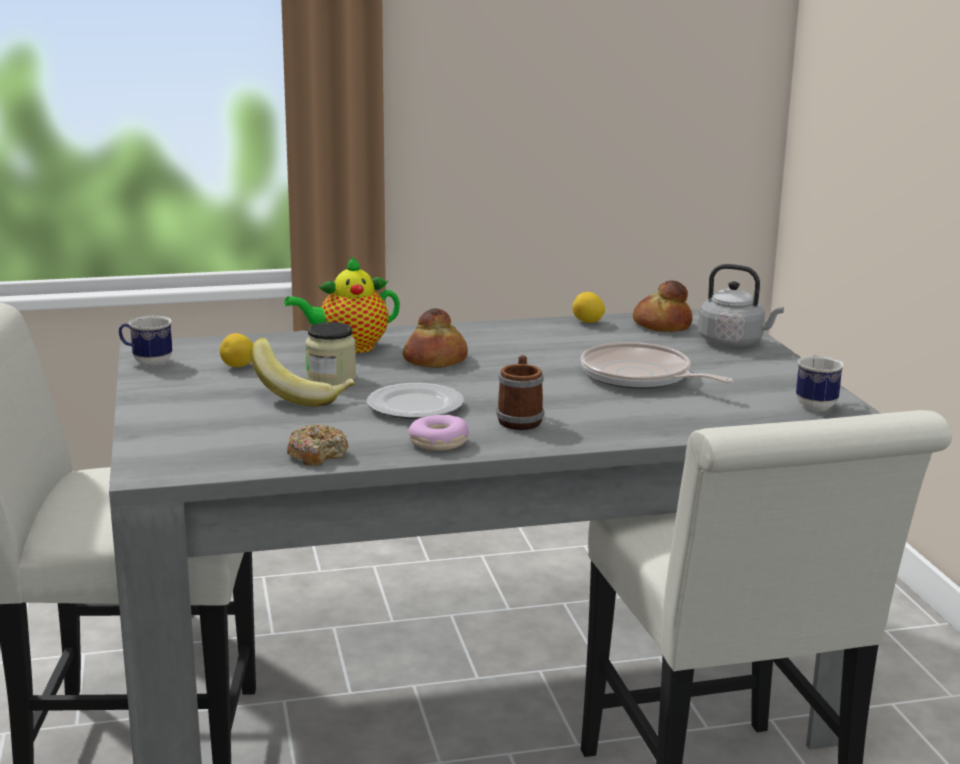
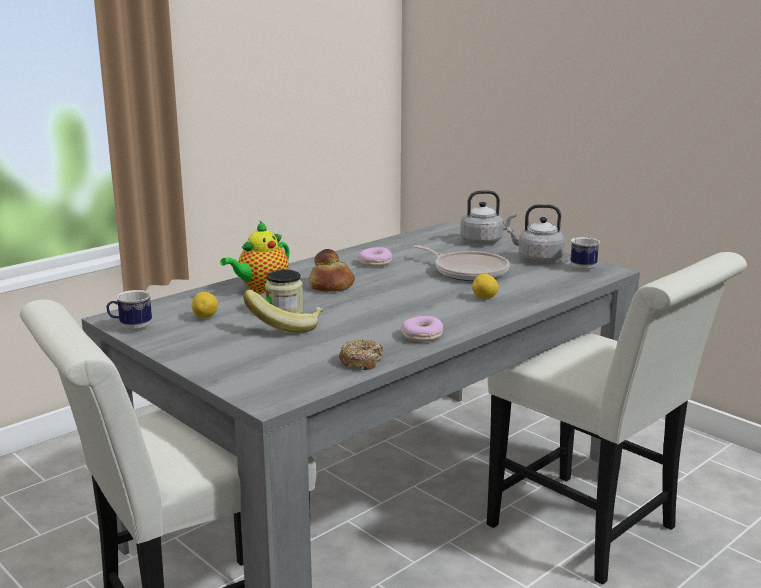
camera: 30 degrees left, 0 degrees up
(416, 407) = (370, 317): plate -> none
(520, 419) = (444, 310): mug -> none
(536, 343) = (375, 263): none -> donut
(588, 322) = (383, 244): lemon -> lemon (485, 298)
(640, 377) = (468, 271): frying pan -> frying pan turned 150 degrees counterclockwise
(661, 325) = (428, 238): bread -> none
(769, 380) = (537, 259): none -> grey kettle

